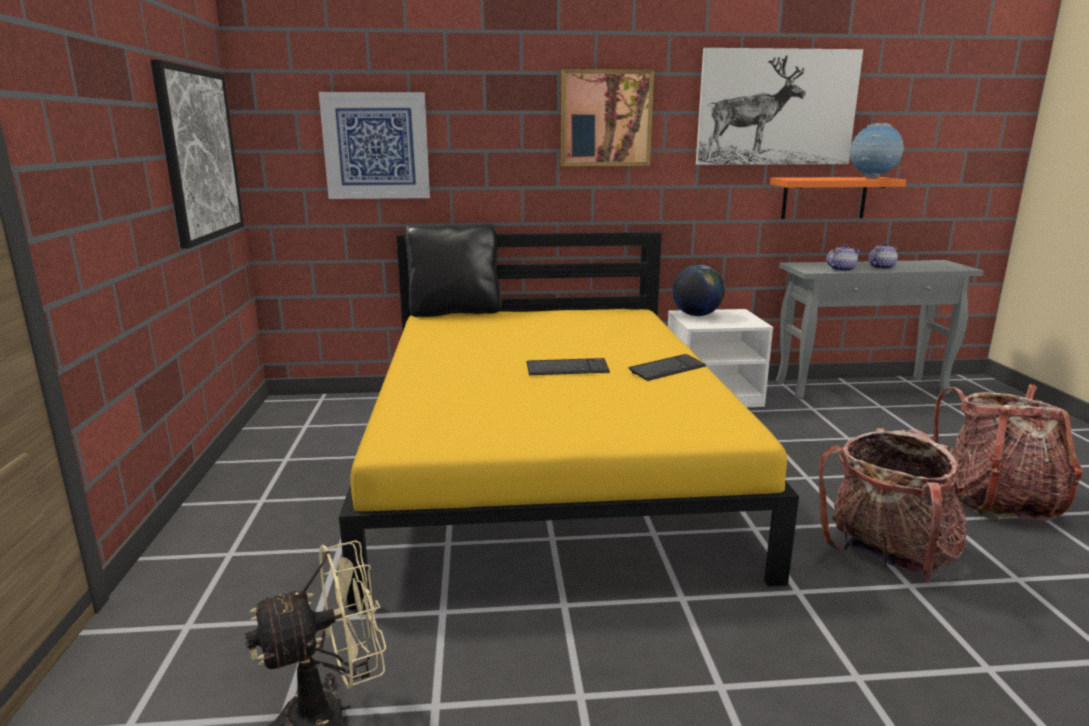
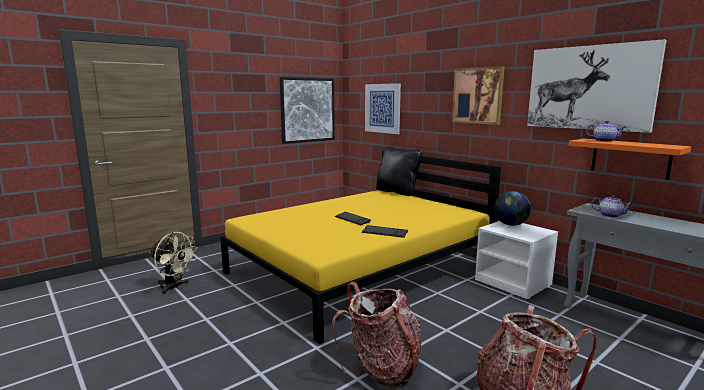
camera: 55 degrees right, 5 degrees down
(872, 178) = (659, 145): globe -> none
(881, 267) = (655, 222): teapot -> teapot (604, 141)

